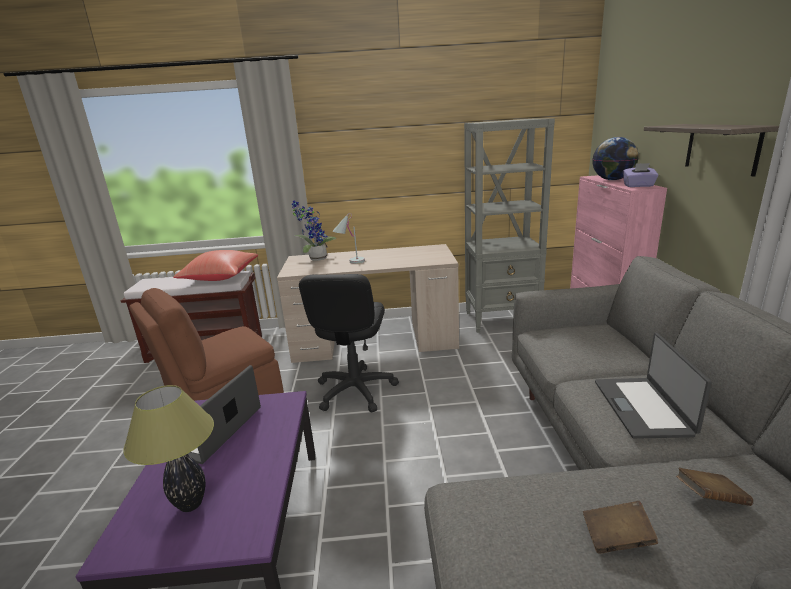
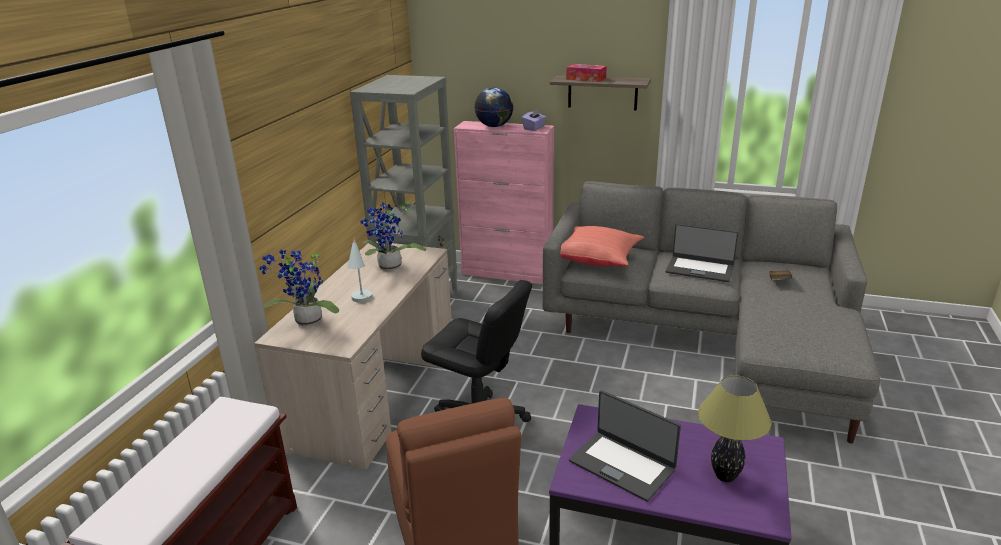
camera: 70 degrees left, 5 degrees up
(221, 278) = (221, 425): red pillow -> red pillow (597, 259)
(406, 257) = (389, 268): none -> potted plant
(616, 538) = (801, 312): brown book -> none
(691, 125) = (586, 78): none -> tissue box

